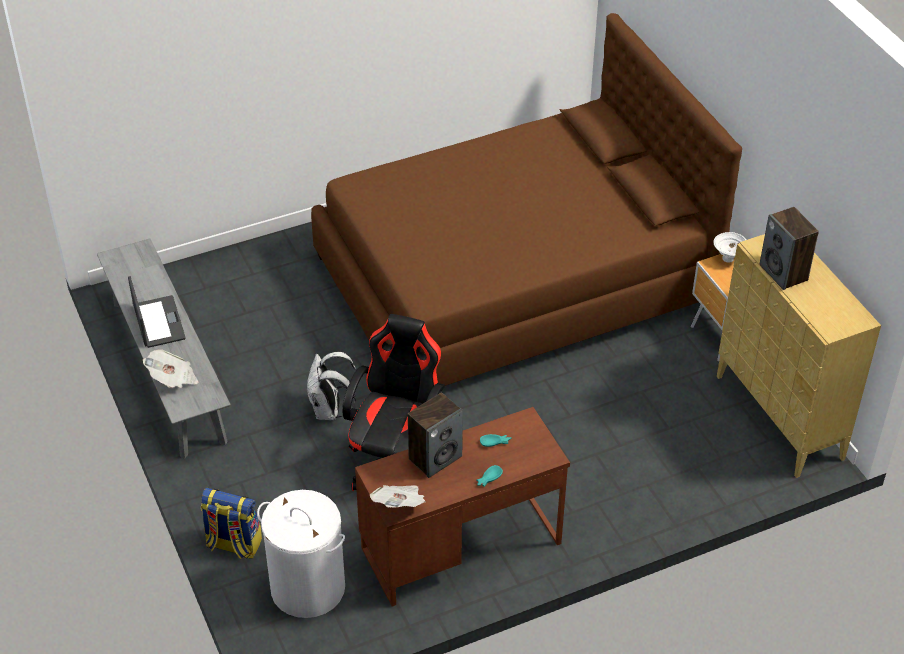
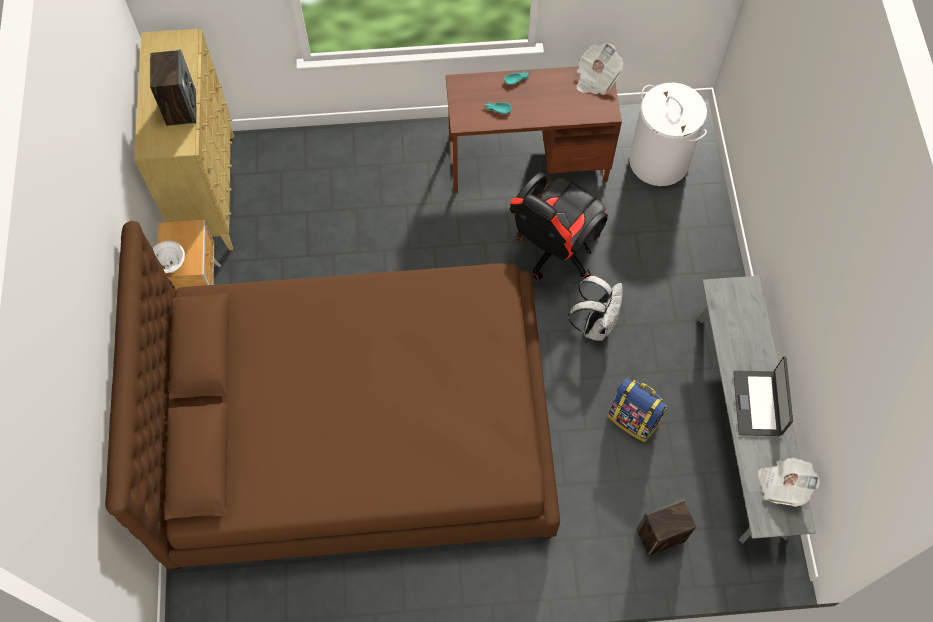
camera: 160 degrees left, 20 degrees up
(173, 379) = (752, 325): newspaper -> newspaper (783, 485)
(233, 544) = (710, 216): backpack -> backpack (634, 419)
(435, 457) = (552, 110): speaker -> speaker (660, 536)

